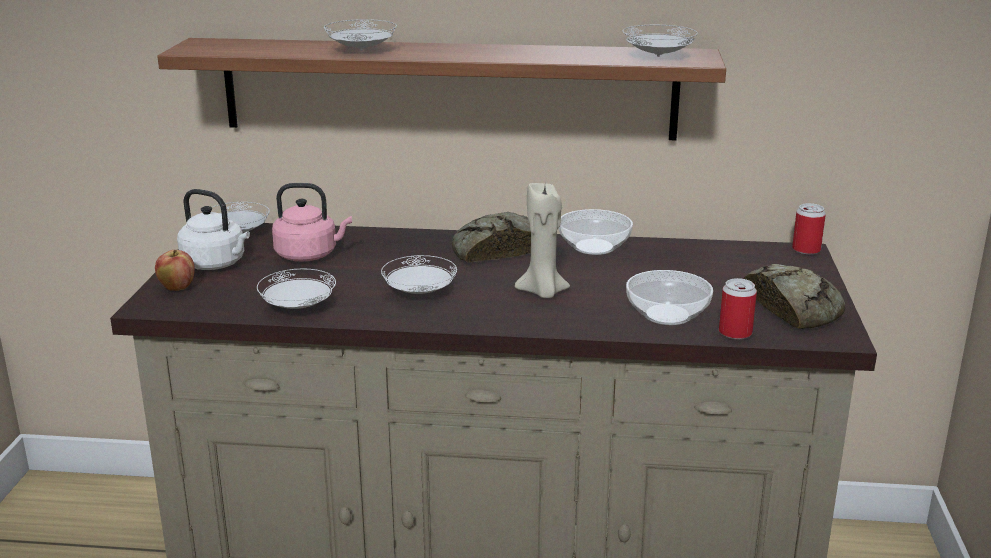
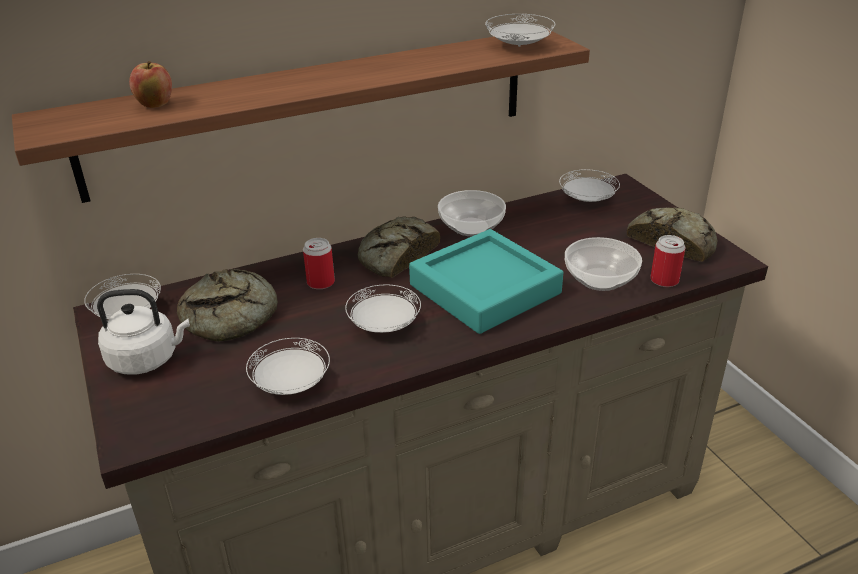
camera: 30 degrees left, 10 degrees up
(177, 287) = (136, 405): apple -> apple (155, 105)
(309, 255) = (233, 316): pink kettle -> bread
(361, 50) = (243, 94): white plate -> white plate (587, 200)
(542, 293) = (485, 289): beige candle -> turquoise tray
(806, 250) = (621, 183): can -> can (321, 282)

